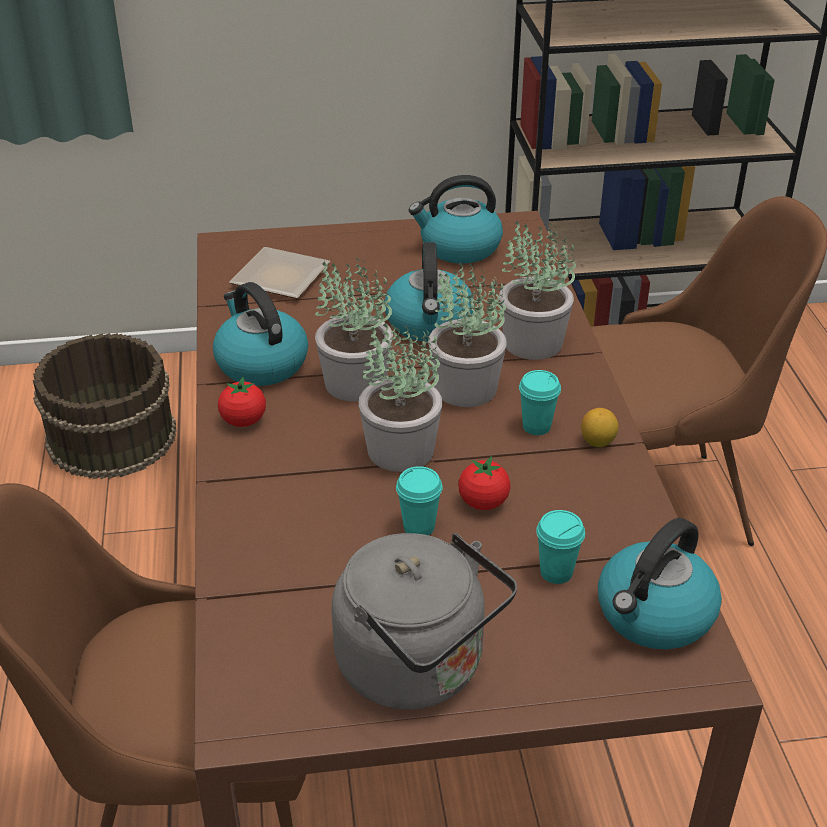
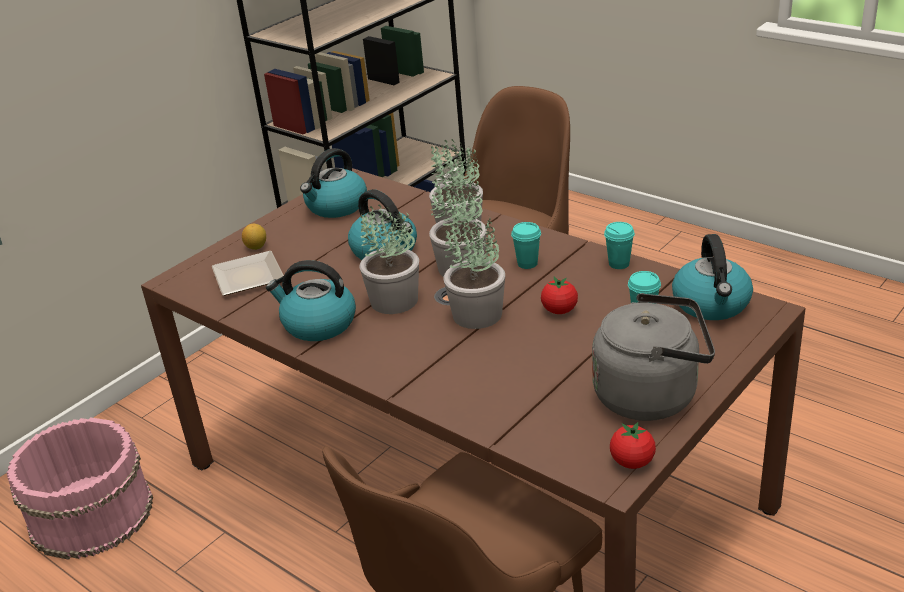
camera: 40 degrees left, 5 degrees down
(109, 436) = (90, 514): brown bucket -> pink bucket
(243, 421) = (361, 356): tomato -> tomato (632, 462)
(419, 527) = (547, 340): turquoise cup -> turquoise cup (619, 264)
(597, 442) = (568, 252): lemon -> lemon (256, 247)

